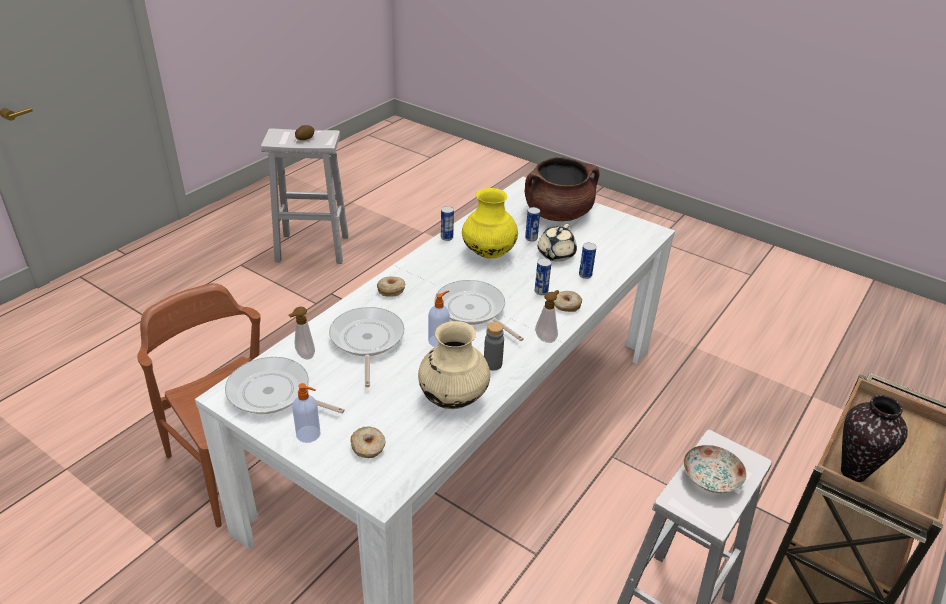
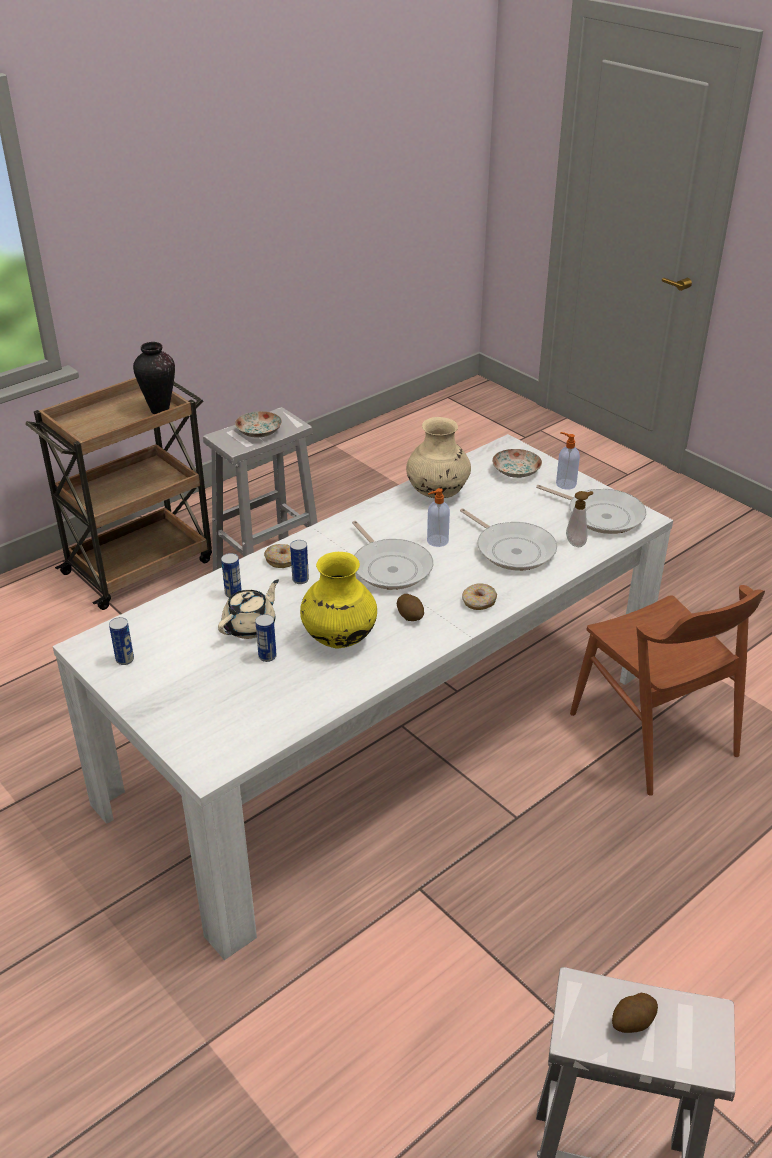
camera: 165 degrees left, 0 degrees up
(366, 341) = (512, 549): frying pan -> frying pan turned 45 degrees counterclockwise
(368, 447) = (516, 471): donut -> plate
(442, 274) = (410, 616): none -> potato
(447, 237) = (387, 672): can -> can (125, 659)
(492, 364) = (391, 515): grey bottle -> none
(546, 338) = (325, 531): soap dispenser -> none
(557, 214) = (199, 697): brown cooking pot -> none

